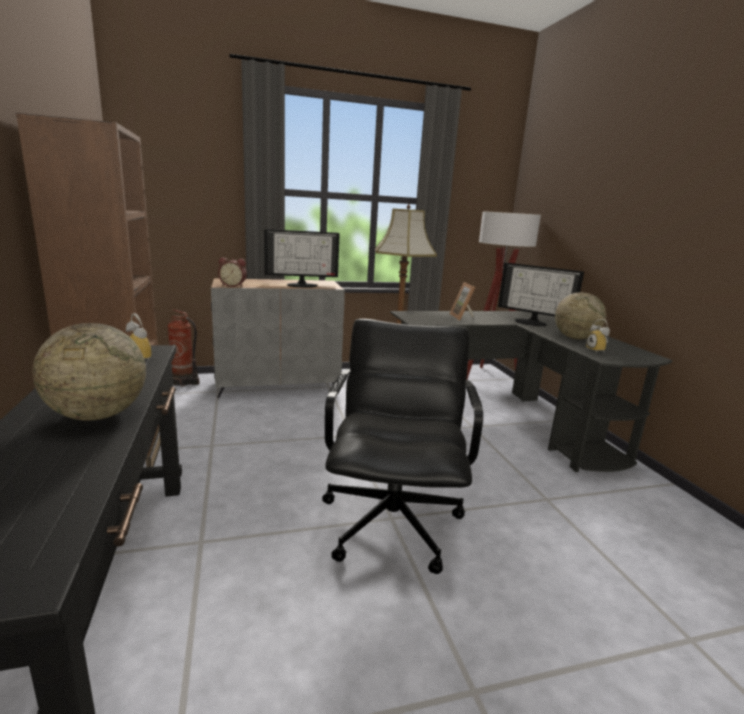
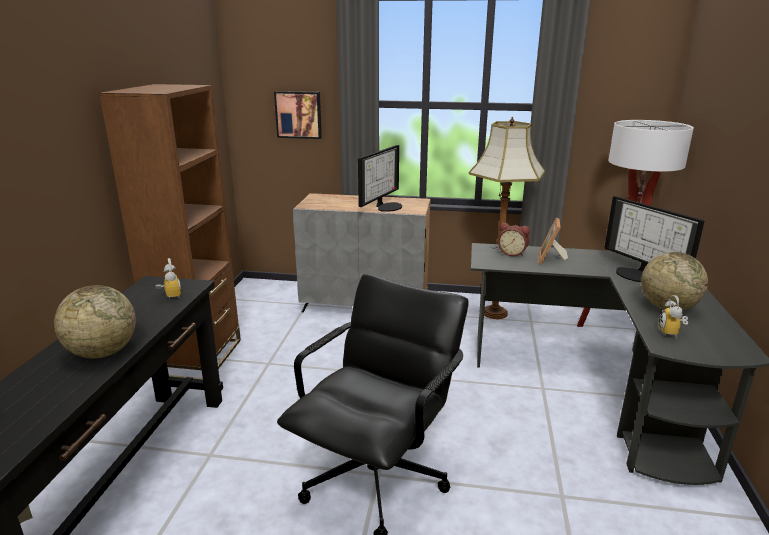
camera: 25 degrees right, 5 degrees up
(184, 382) = (282, 290): fire extinguisher -> none
(197, 199) = (298, 114): none -> picture
(233, 285) = (316, 206): alarm clock -> alarm clock (512, 253)
(302, 285) = (387, 206): monitor -> monitor turned 75 degrees counterclockwise

